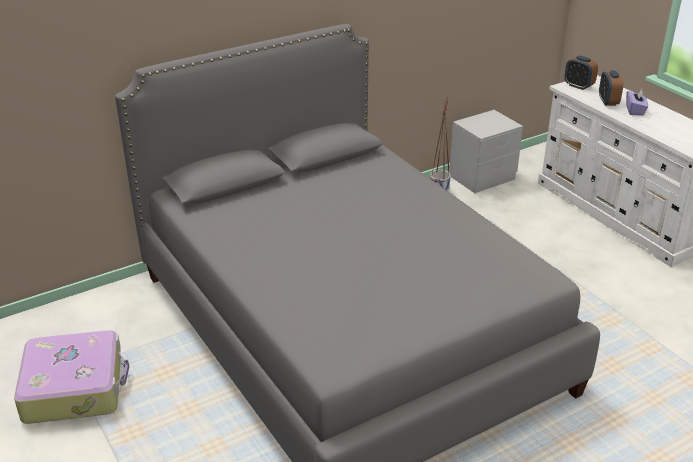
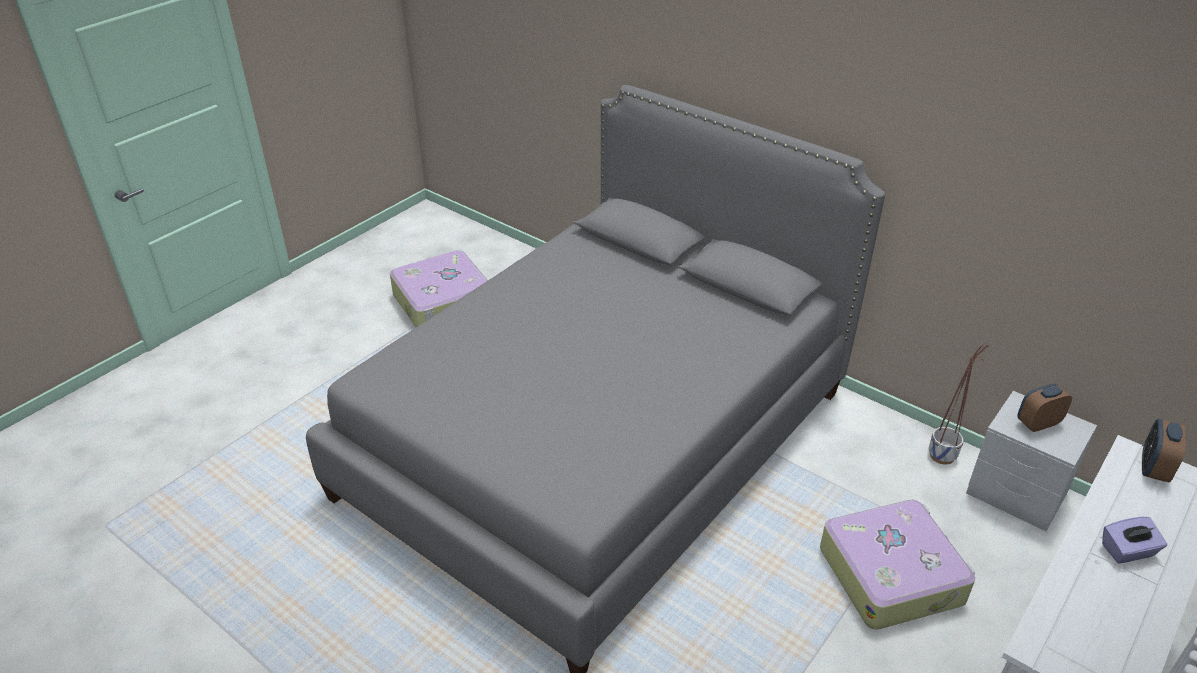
camera: 70 degrees right, 5 degrees up
(528, 240) = (891, 574): none -> suitcase
(608, 102) = (1127, 512): alarm clock -> alarm clock (1037, 423)

